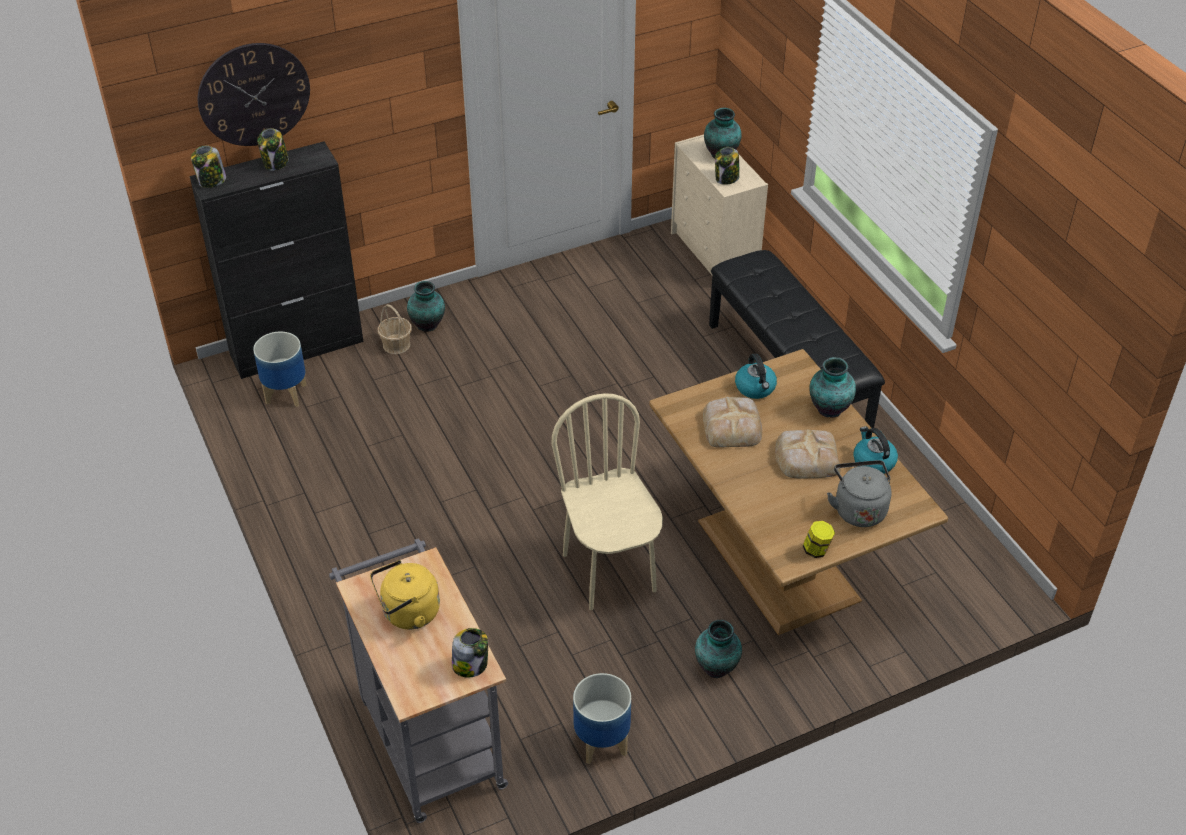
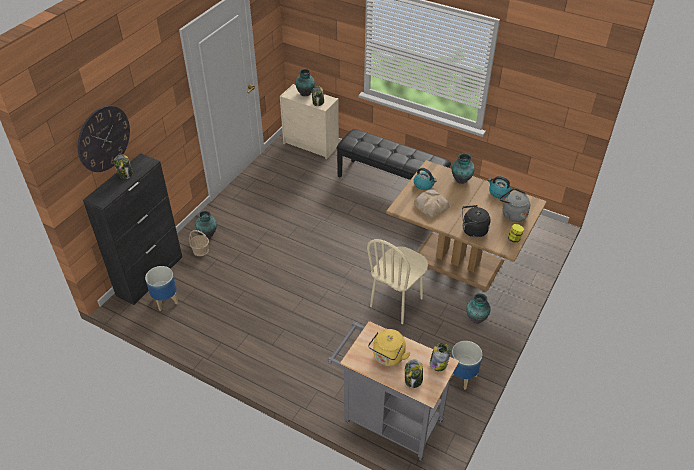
camera: 35 degrees left, 0 degrees up
(211, 181) = (98, 197): jar -> jar (413, 380)
(610, 572) = (396, 302): beige chair -> beige chair turned 90 degrees counterclockwise
(758, 501) = (473, 231): none -> black kettle
(806, 457) = (472, 203): bread -> none

